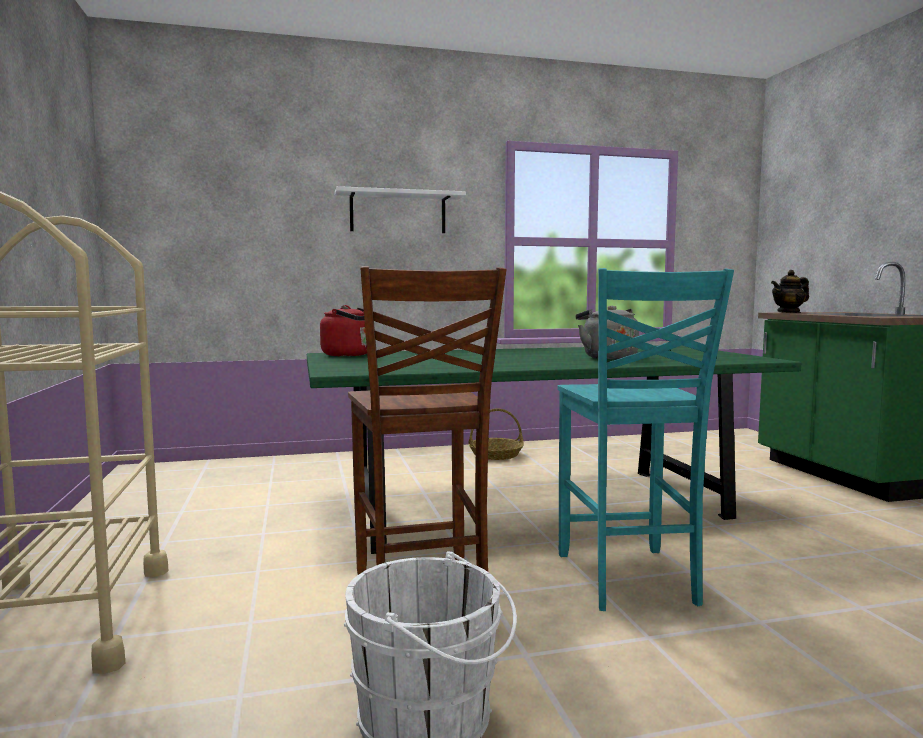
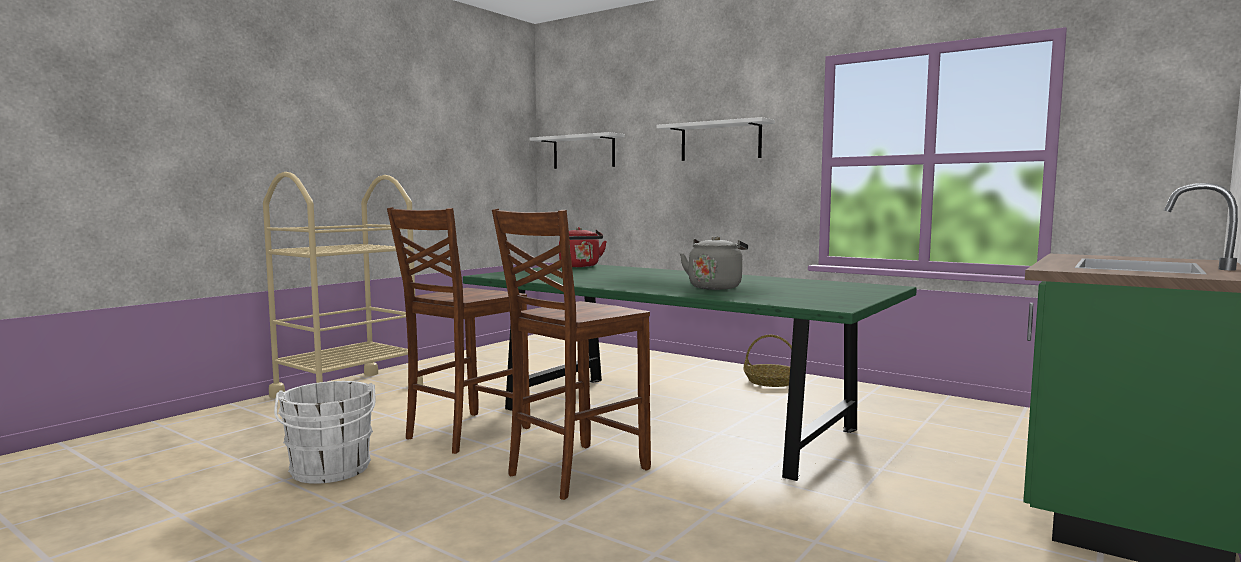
camera: 50 degrees right, 0 degrees up
(196, 211) = (583, 152): none -> white shelf
(627, 580) = (574, 472): turquoise chair -> brown chair
(789, 312) = (1087, 255): teapot -> none

